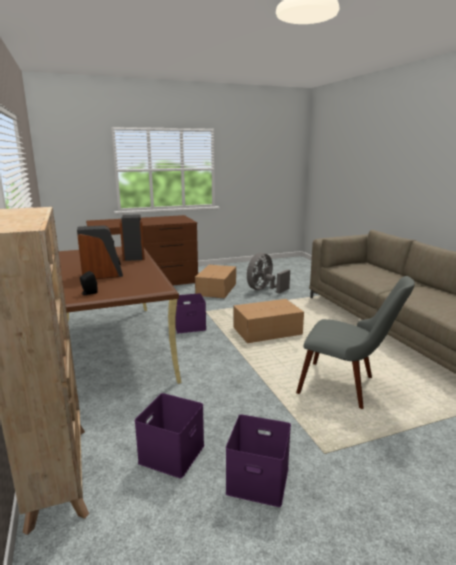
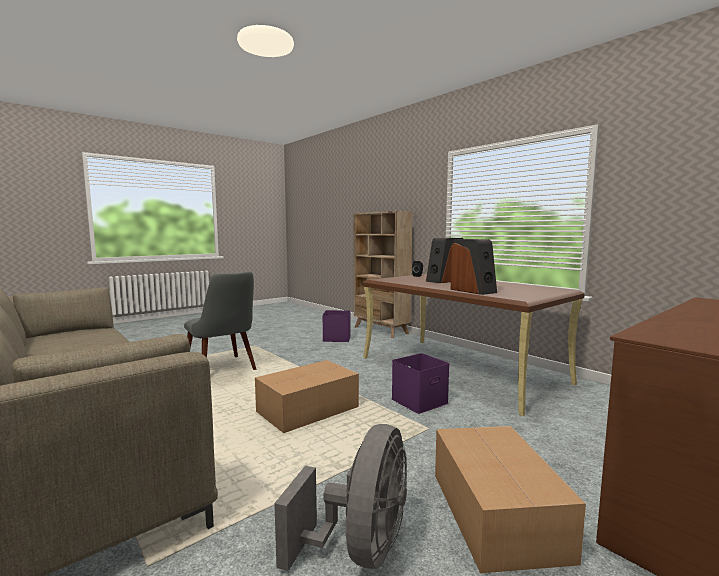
camera: 160 degrees right, 10 degrees down
(256, 480) = (290, 337): purple storage box -> none
(347, 387) = (224, 371): grey chair -> grey chair turned 135 degrees counterclockwise

